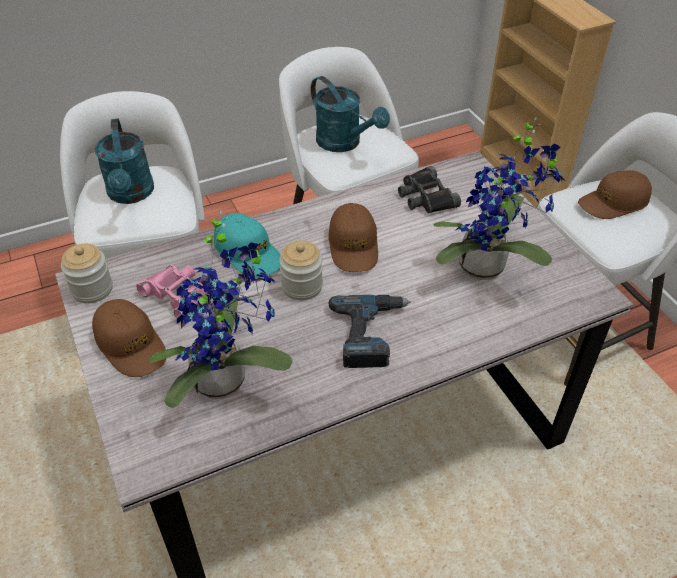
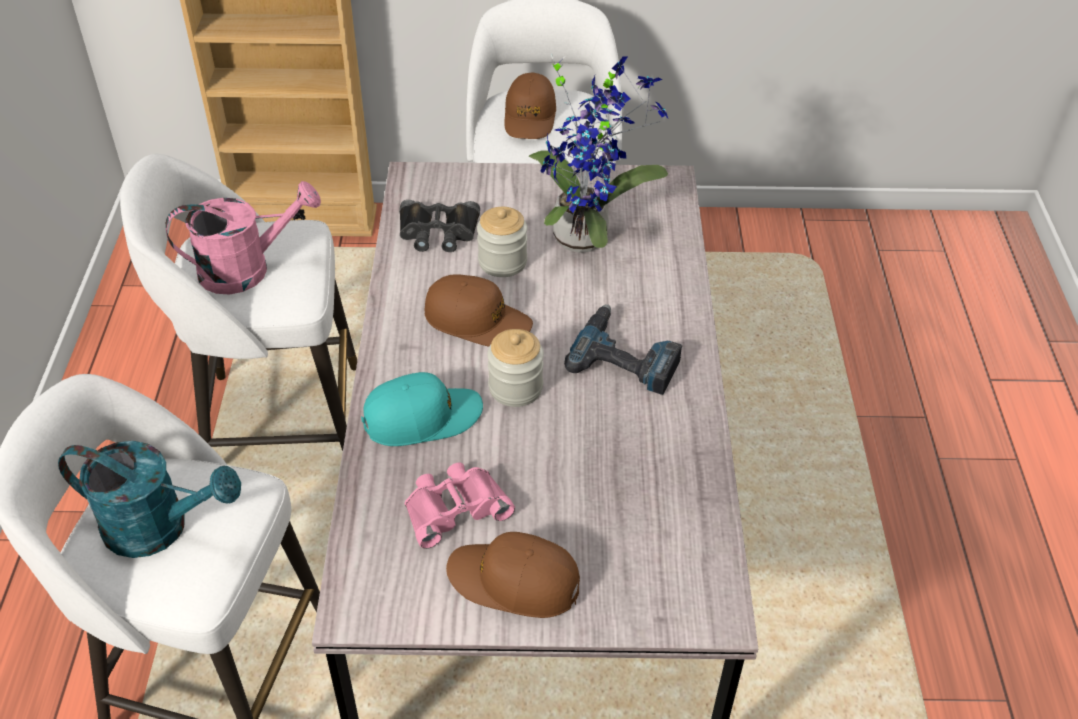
camera: 65 degrees left, 0 degrees up
(92, 289) = (378, 602): jar -> jar (502, 262)
(131, 345) = (514, 581): brown cap -> brown cap turned 150 degrees counterclockwise
(227, 380) = (626, 501): potted plant -> none
(344, 143) = (247, 269): turquoise watering can -> pink watering can

